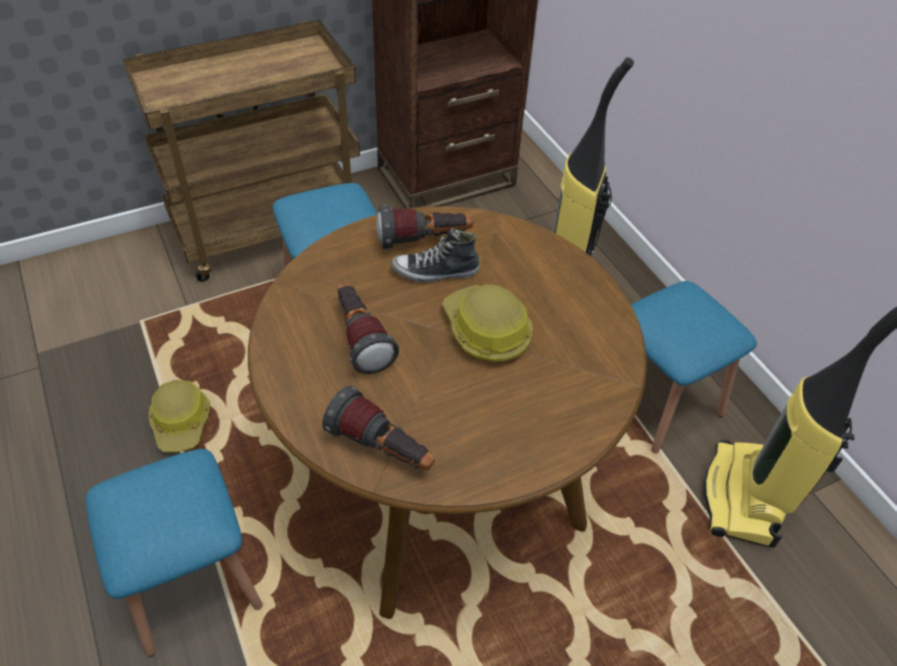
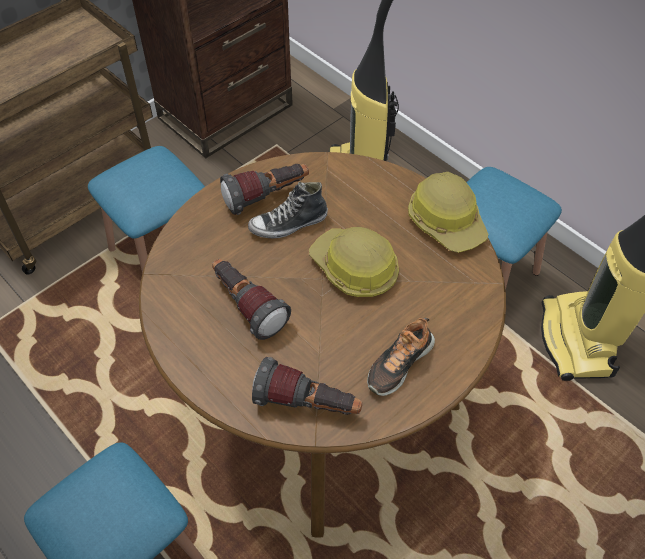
camera: 15 degrees left, 5 degrees up
(182, 422) = (64, 416): hard hat -> hard hat (446, 221)
(495, 436) = (399, 363): none -> shoe

